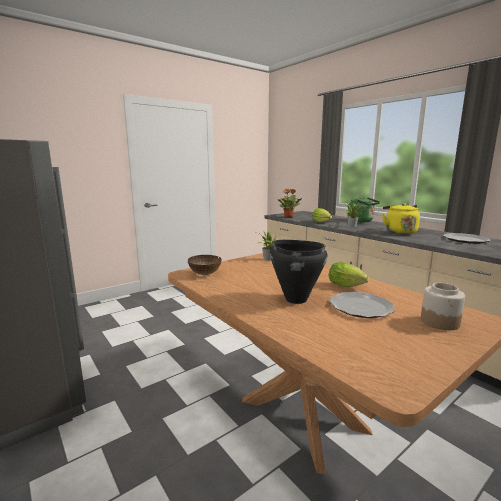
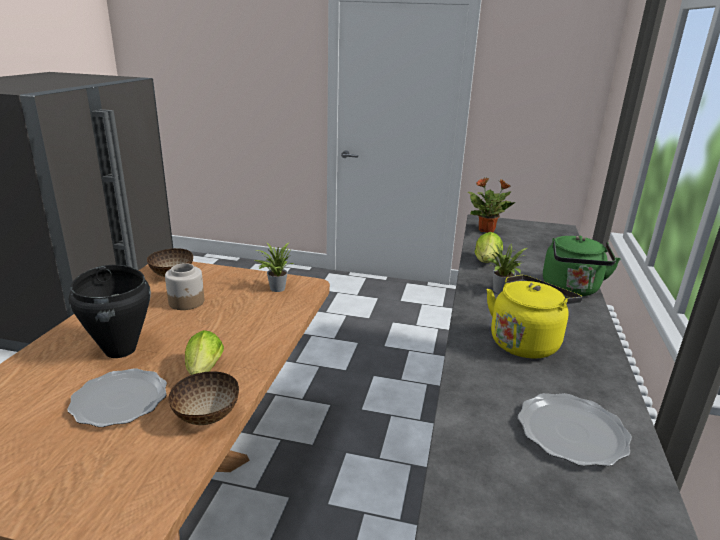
camera: 50 degrees right, 10 degrees up
(394, 293) = (205, 417): none -> bowl
(440, 322) = (95, 478): jar -> jar (187, 302)

